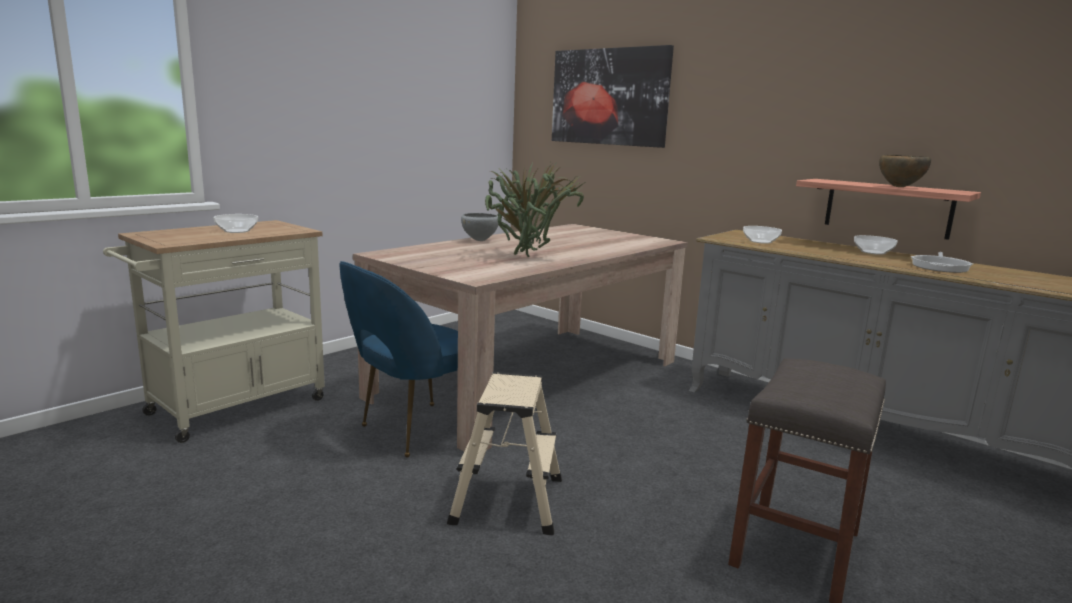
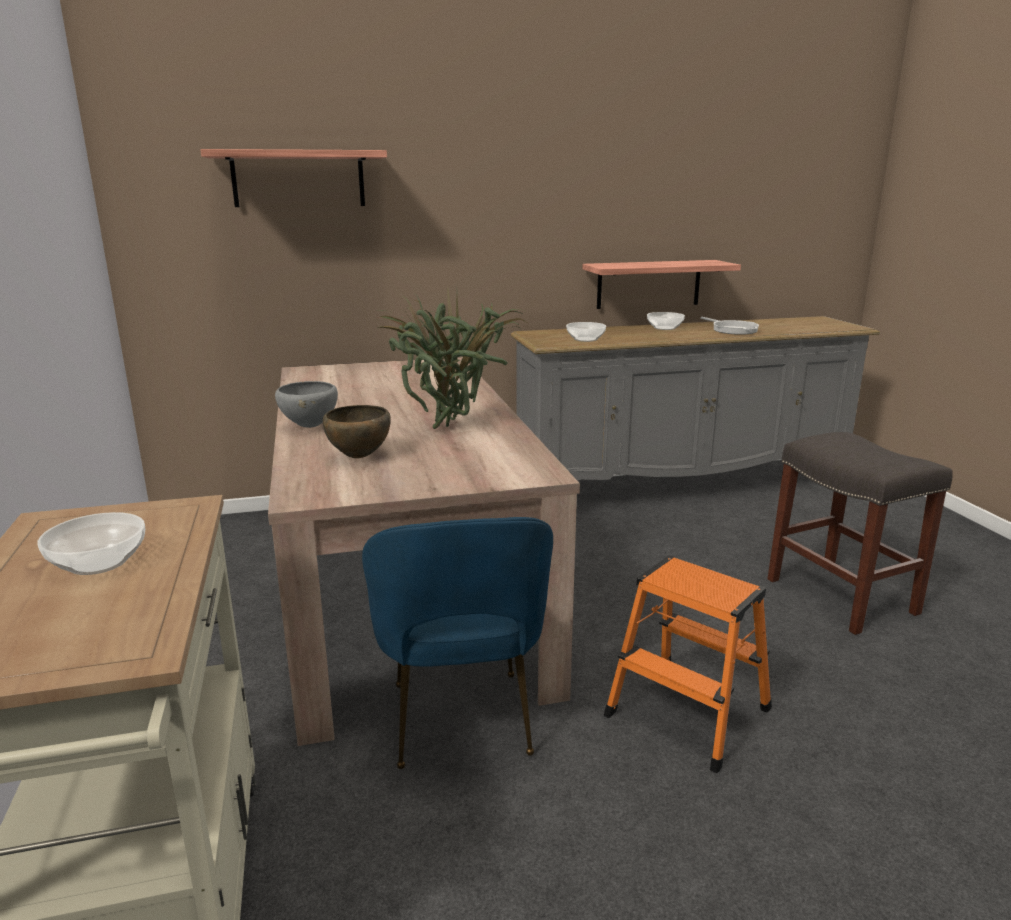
camera: 55 degrees left, 5 degrees up
(507, 500) = (689, 711): beige step ladder -> orange step ladder
(609, 97) = (298, 179): picture -> shelf
(899, 187) = (677, 264): brown bowl -> brown bowl (359, 457)

